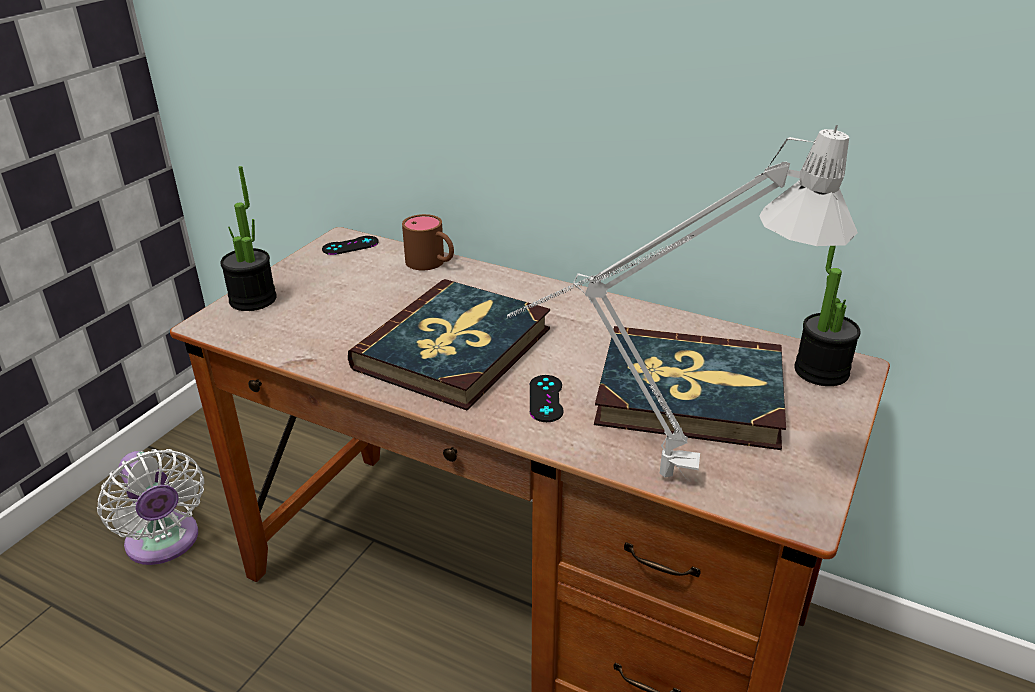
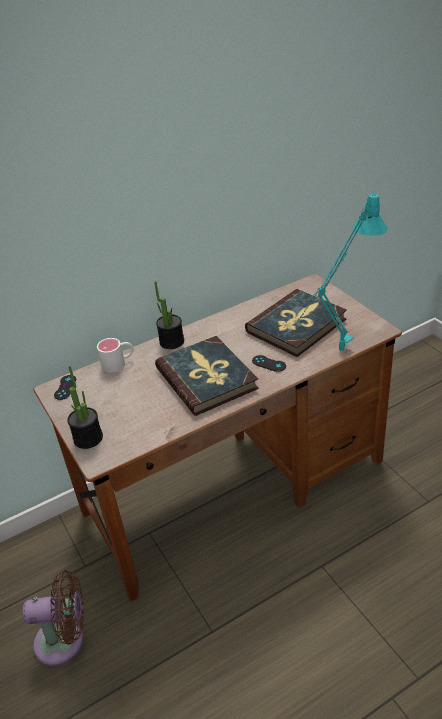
camera: 55 degrees left, 5 degrees up
(164, 543) = (65, 641): white fan -> brown fan
(432, 263) = (118, 363): brown mug -> white mug
(646, 475) = (336, 355): grey table lamp -> turquoise table lamp
(821, 371) = (309, 290): potted plant -> potted plant (172, 342)

